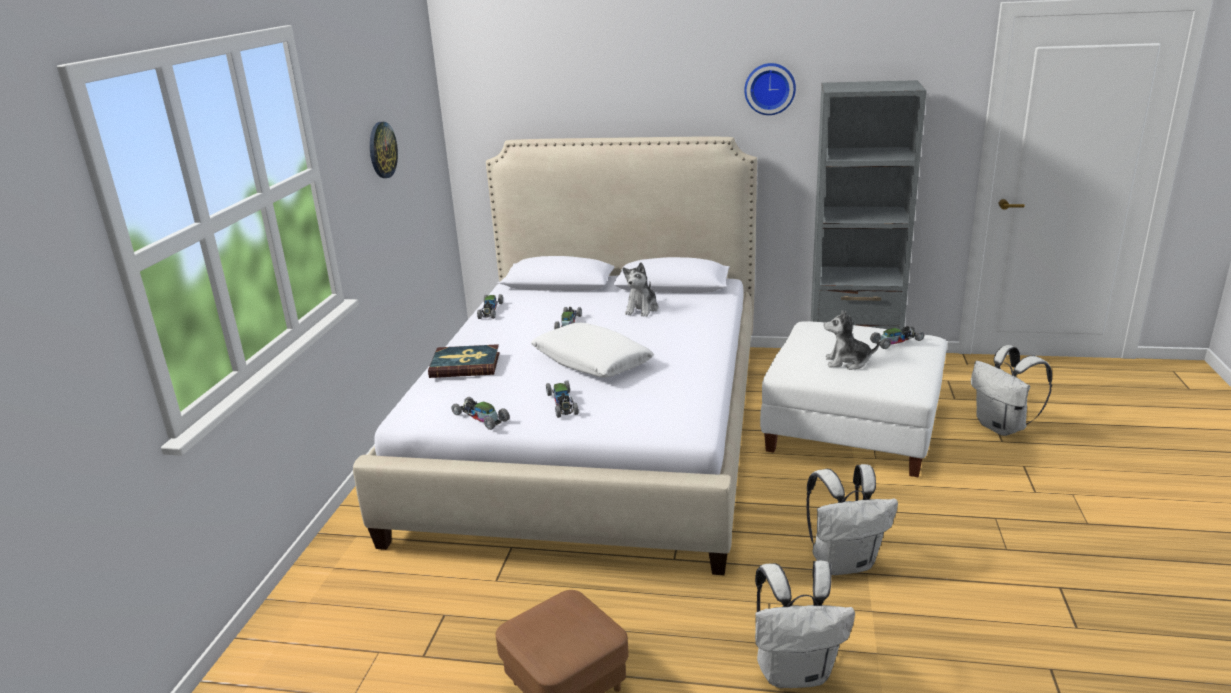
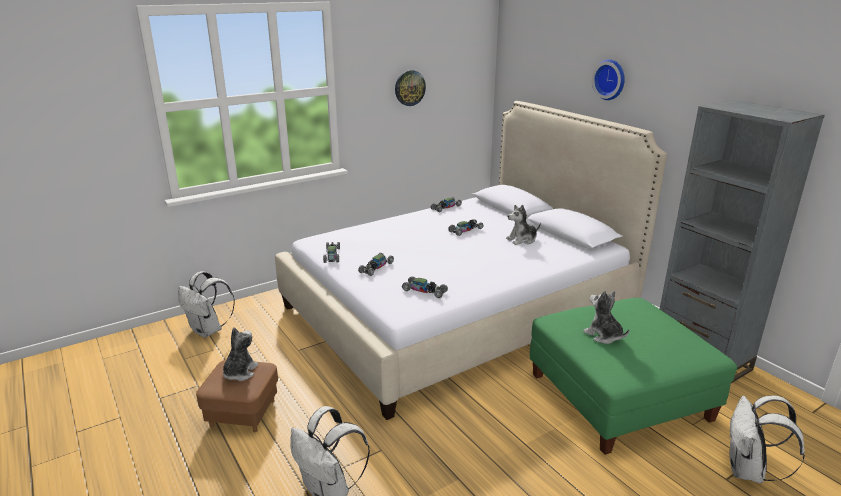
camera: 45 degrees right, 0 degrees up
(465, 365) = (376, 228): book -> none
(553, 624) = (240, 372): none -> plush toy
(591, 361) = (434, 254): white pillow -> none
(770, 88) = (695, 97): wall clock -> wall clock (610, 79)
(844, 562) = (458, 463): white backpack -> white backpack (208, 330)
(853, 428) = (619, 397): white ottoman -> green ottoman
(897, 341) = (672, 342): toy car -> toy car (424, 291)

